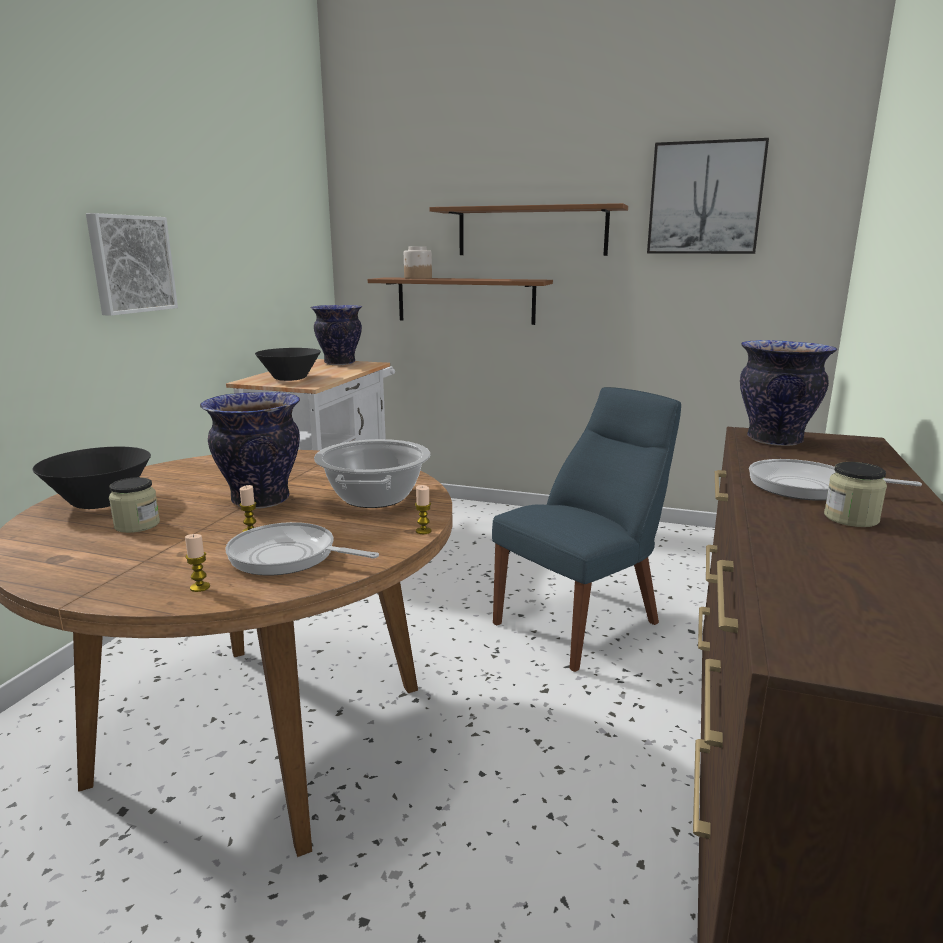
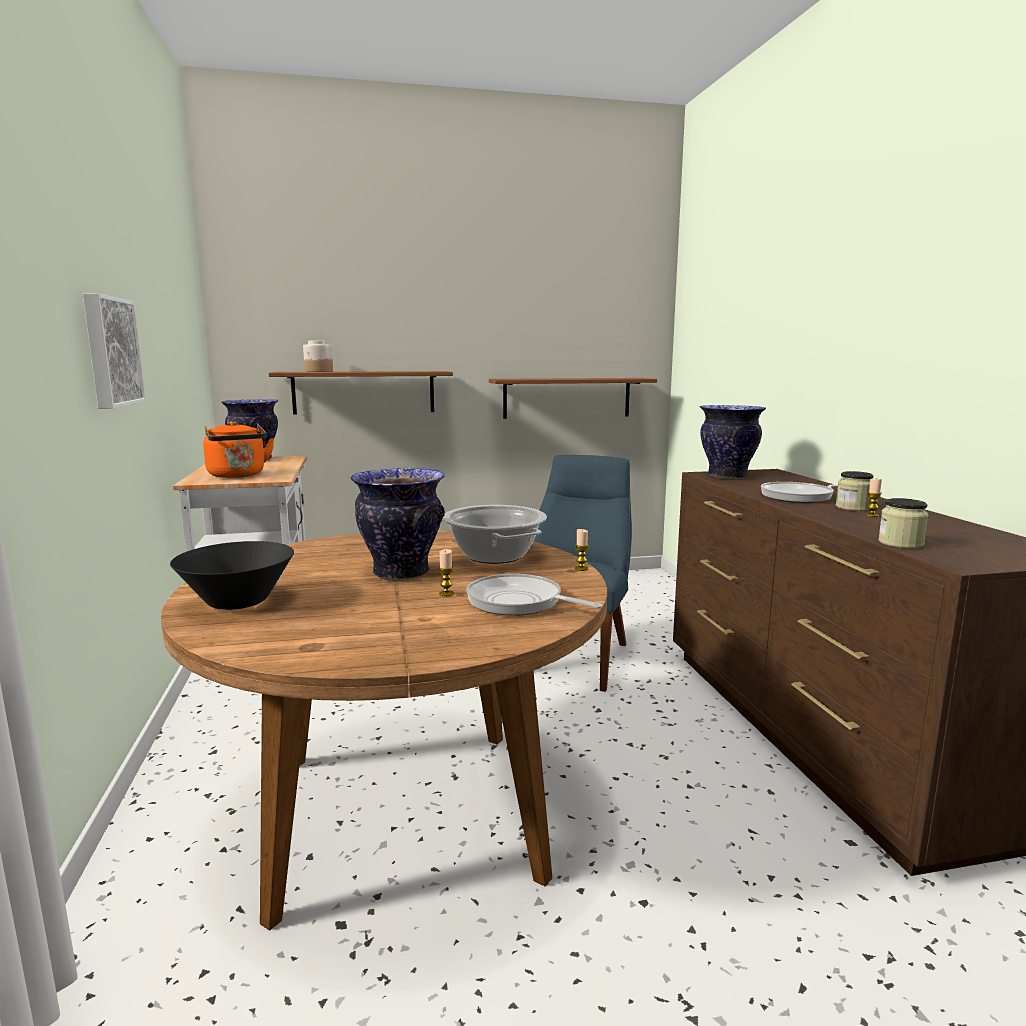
camera: 30 degrees left, 5 degrees down
(137, 525) = (327, 610): jar -> jar (900, 543)
(200, 587) = (496, 634): candle -> candle (871, 515)
(288, 557) = (519, 602): frying pan -> frying pan turned 45 degrees clockwise
(290, 378) = (238, 475): black bowl -> orange kettle
(532, 231) = (426, 328): brown shelf -> brown shelf (567, 398)
(705, 198) = (569, 304): picture -> none

